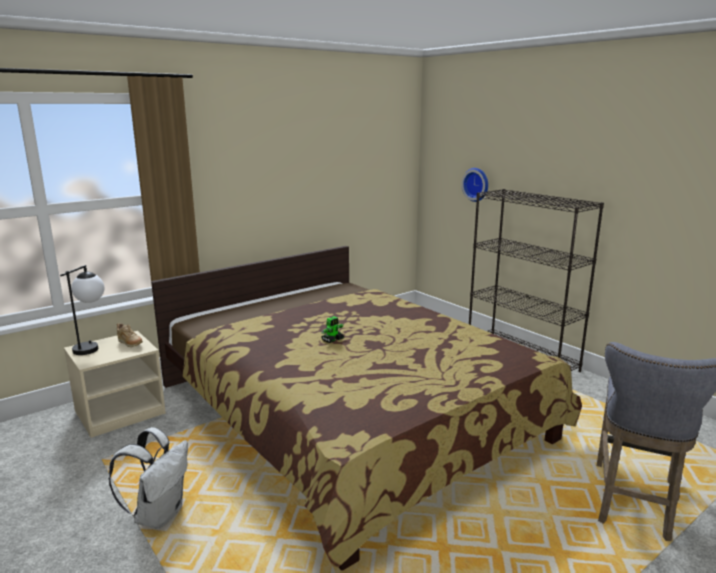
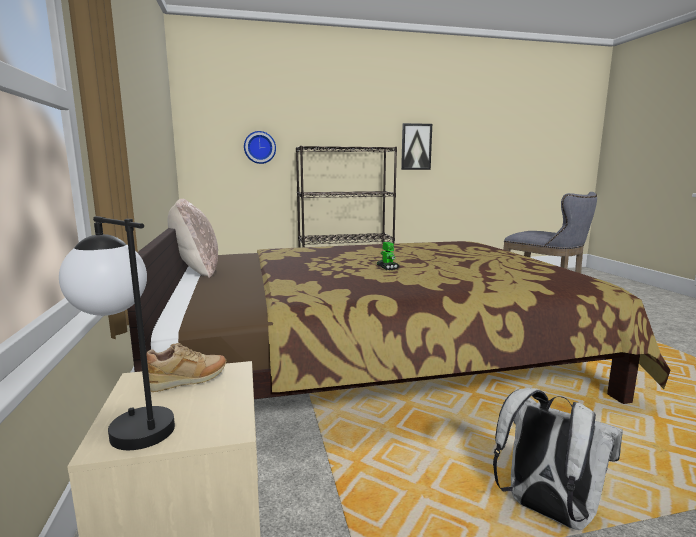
camera: 65 degrees left, 5 degrees down
(293, 292) = (196, 270): none -> beige pillow
(656, 205) = (416, 147): none -> picture

